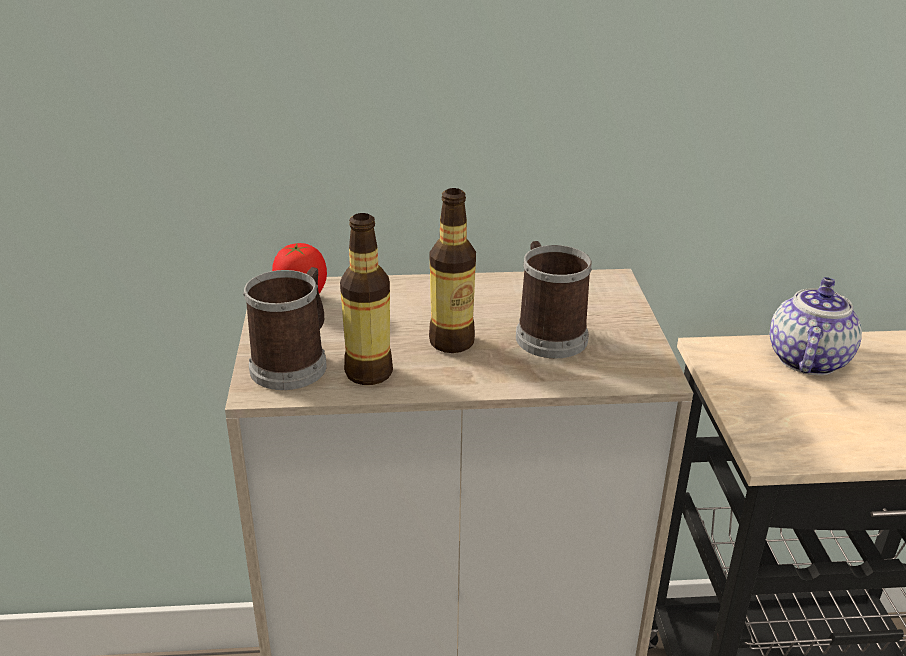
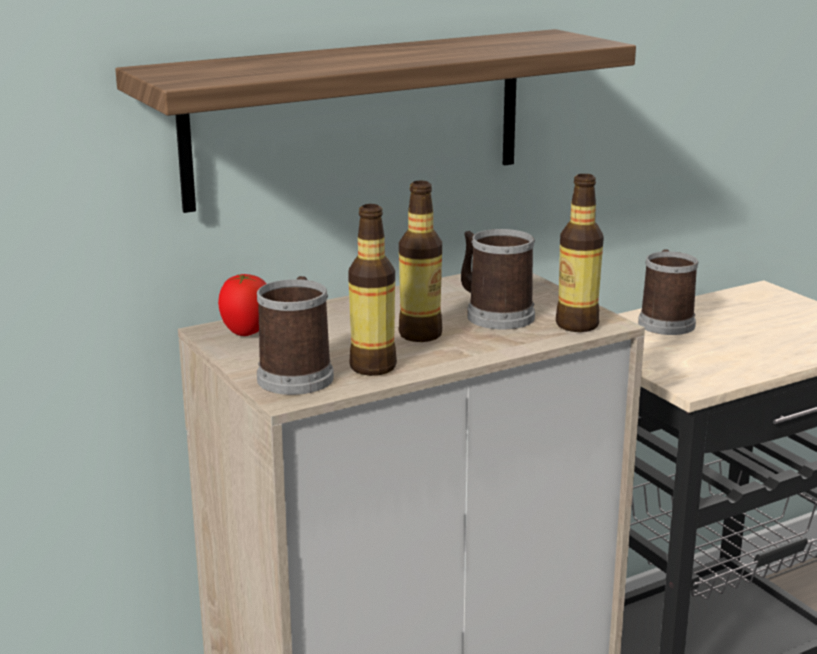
camera: 25 degrees left, 10 degrees down
(463, 96) = (357, 117): none -> shelf
(620, 370) = (577, 325): none -> bottle
(807, 359) = (665, 322): teapot -> mug

